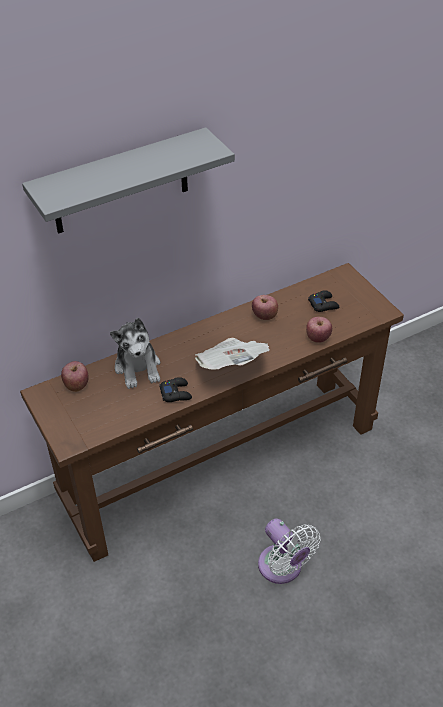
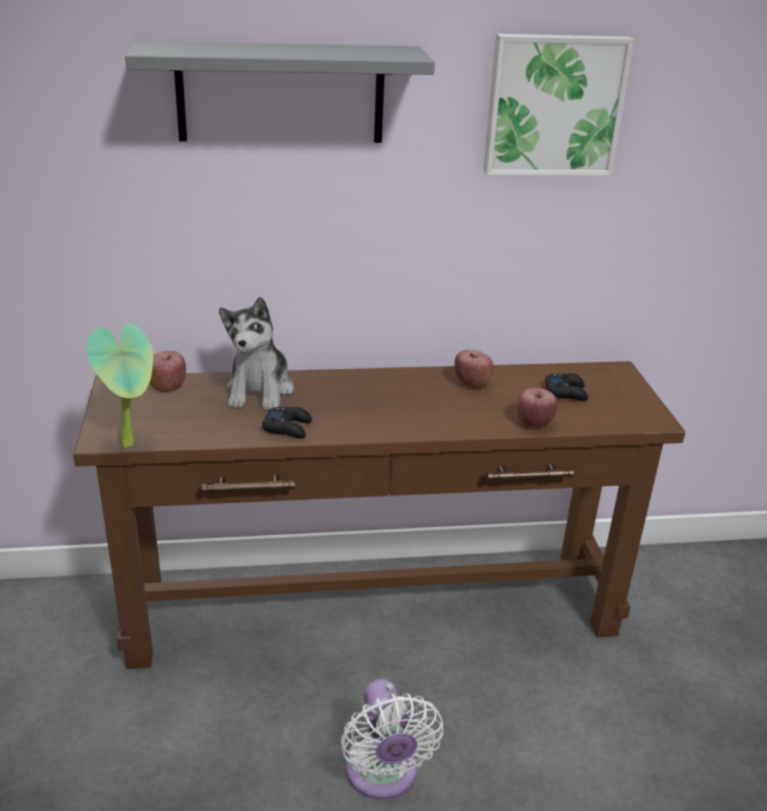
camera: 20 degrees right, 15 degrees down
(88, 439) = (131, 442): none -> potted plant
(231, 366) = (386, 421): newspaper -> none
(289, 134) = (553, 105): none -> picture

